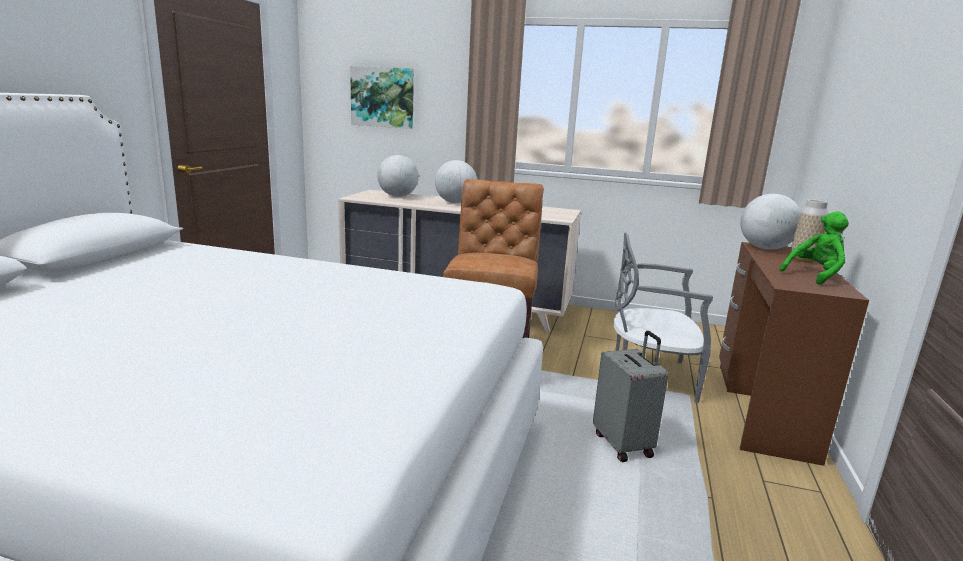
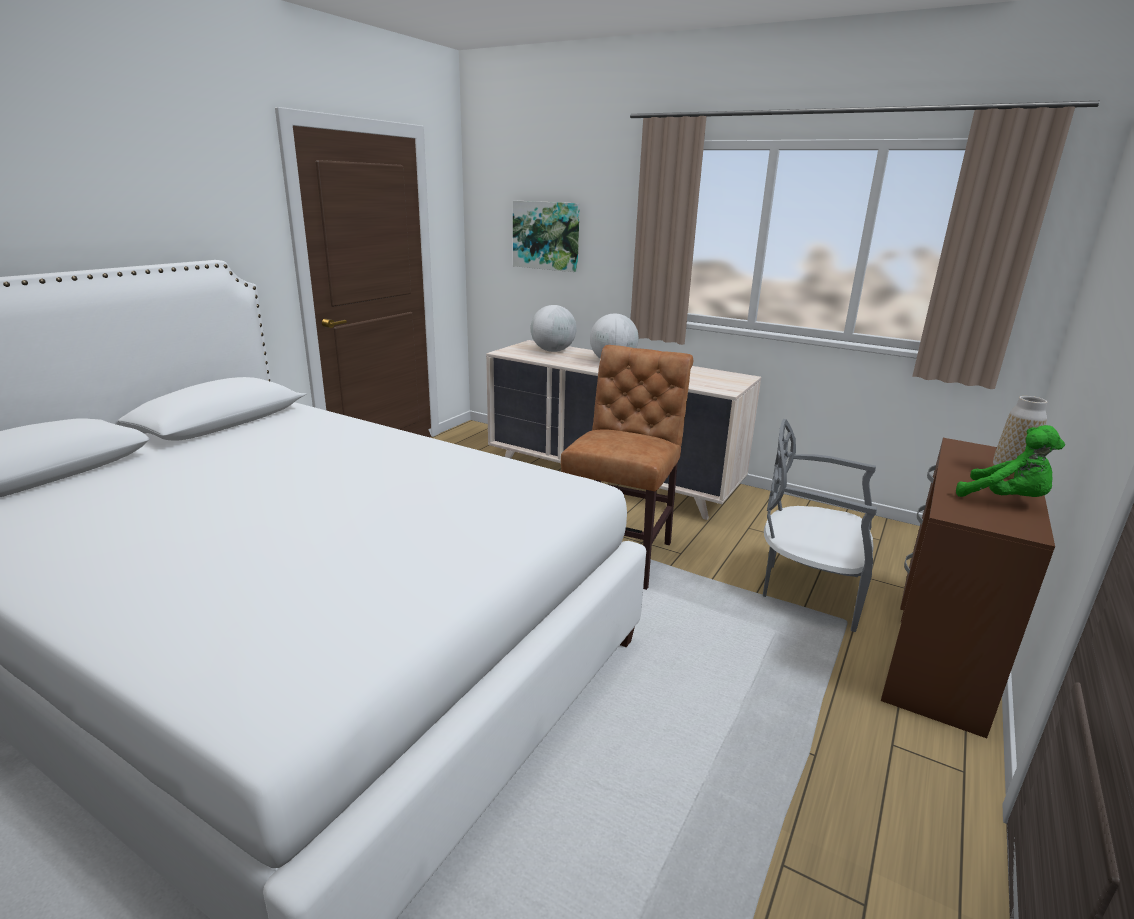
camera: 15 degrees right, 5 degrees up
(624, 445) = (736, 673): grey suitcase -> none
(765, 248) = (968, 450): globe -> none
(815, 275) = (1006, 500): green plush toy -> green plush toy turned 60 degrees clockwise

